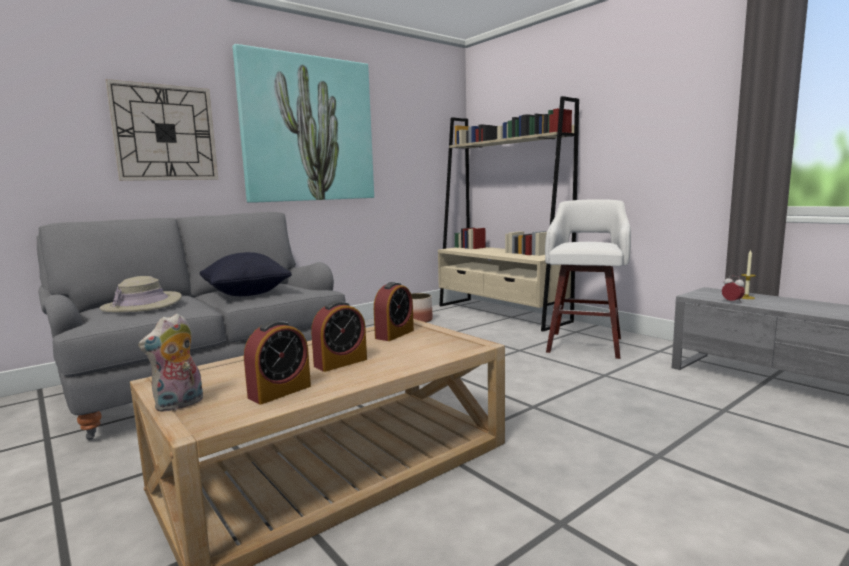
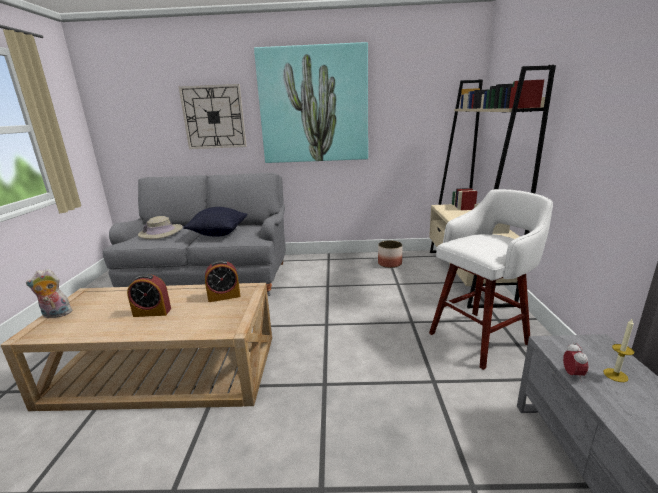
camera: 40 degrees right, 10 degrees up
(280, 392) = (90, 324): alarm clock -> none

